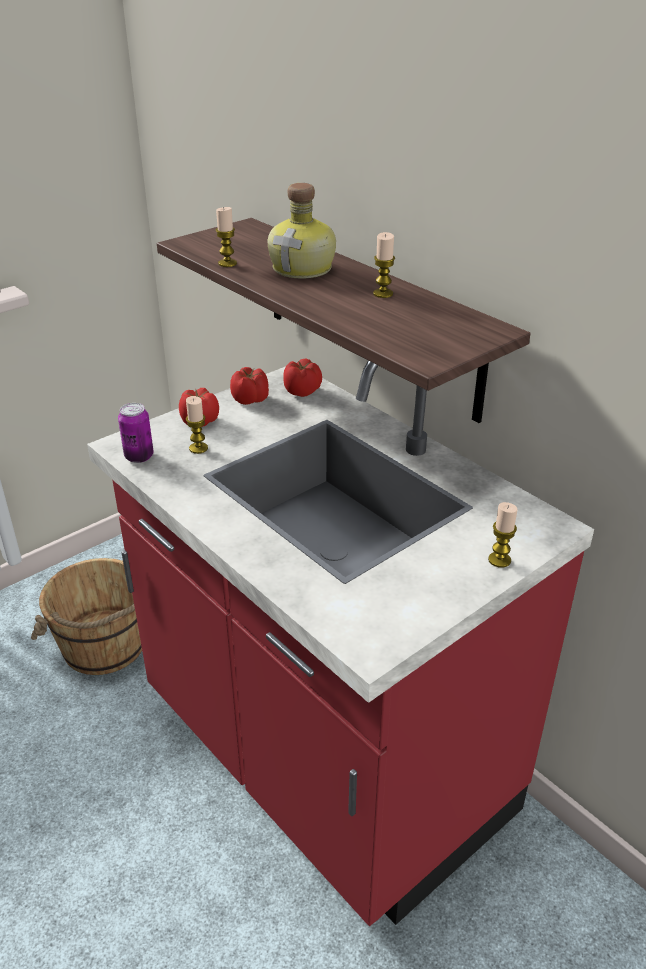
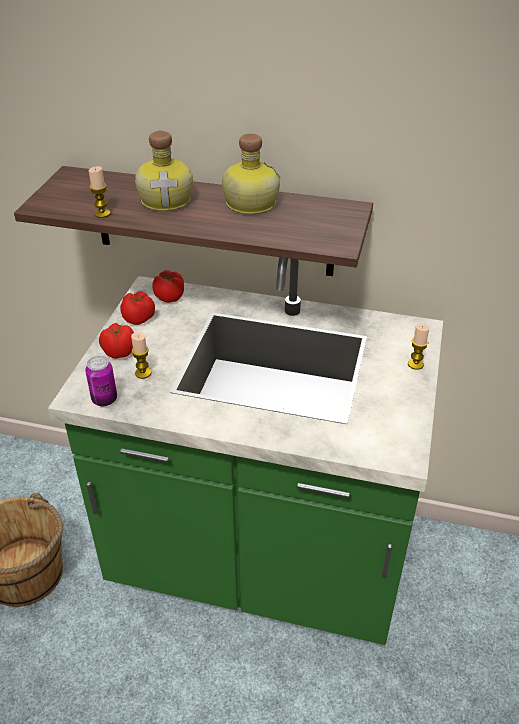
camera: 35 degrees left, 5 degrees up
(323, 758) = (259, 562): red counter -> green counter
(383, 294) = (249, 203): candle -> bottle

